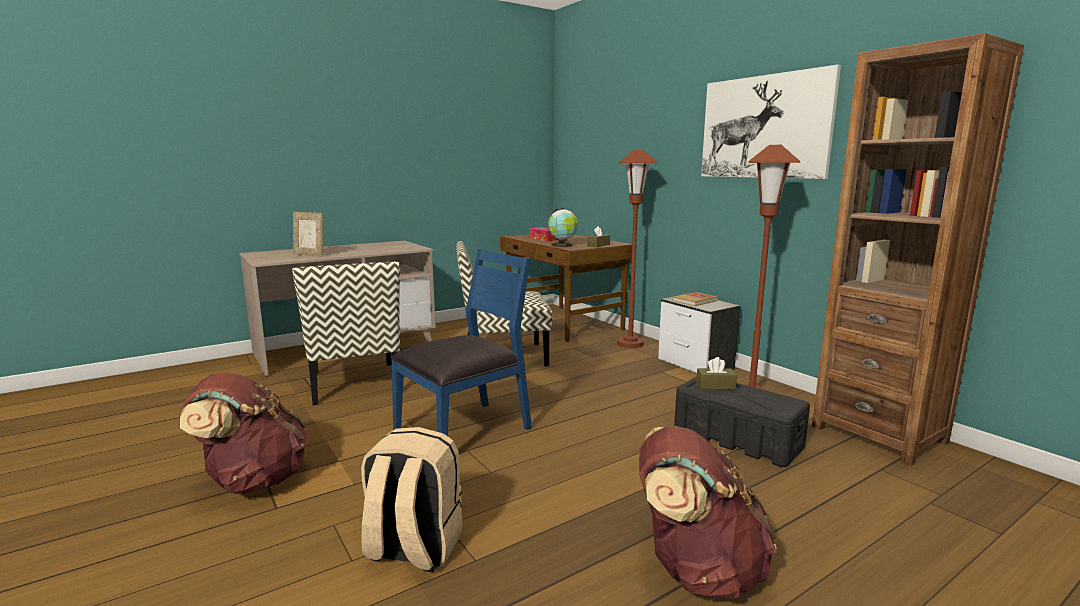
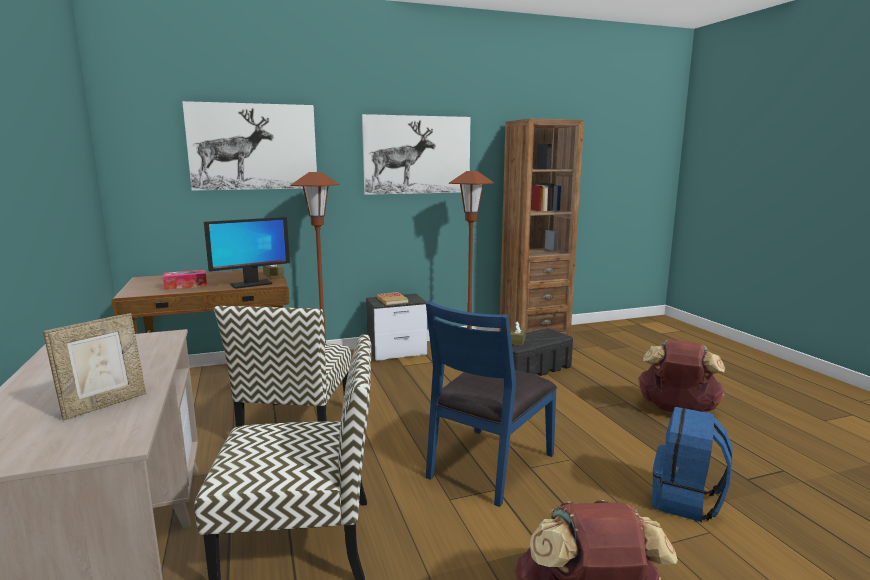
camera: 75 degrees left, 0 degrees up
(413, 549) = (686, 501): beige backpack -> blue backpack
(465, 430) = (489, 465): blue chair -> blue chair turned 120 degrees counterclockwise
(562, 245) = (251, 284): globe -> monitor
(626, 128) = (253, 147): none -> picture

